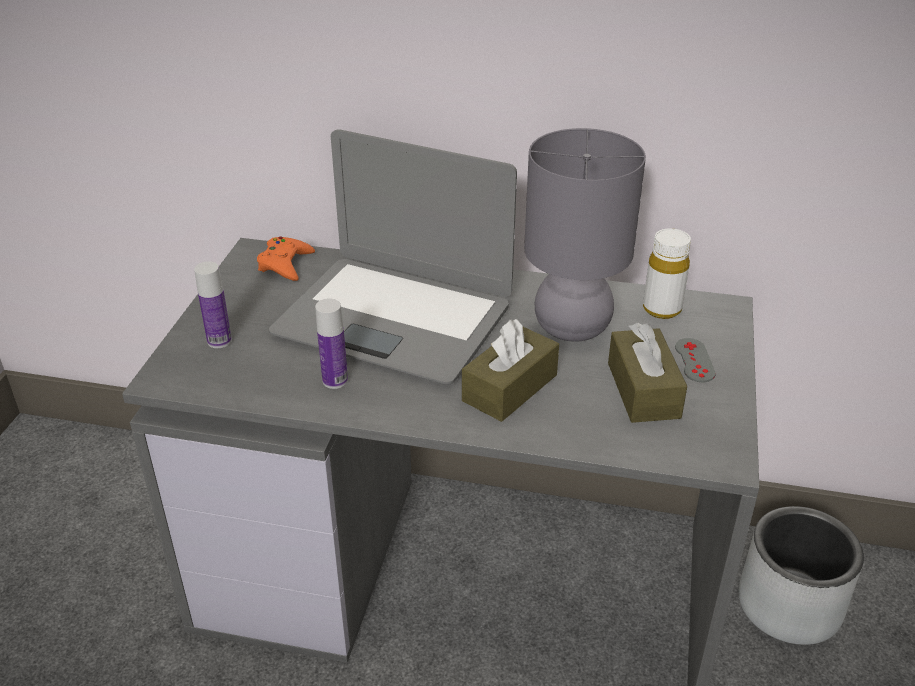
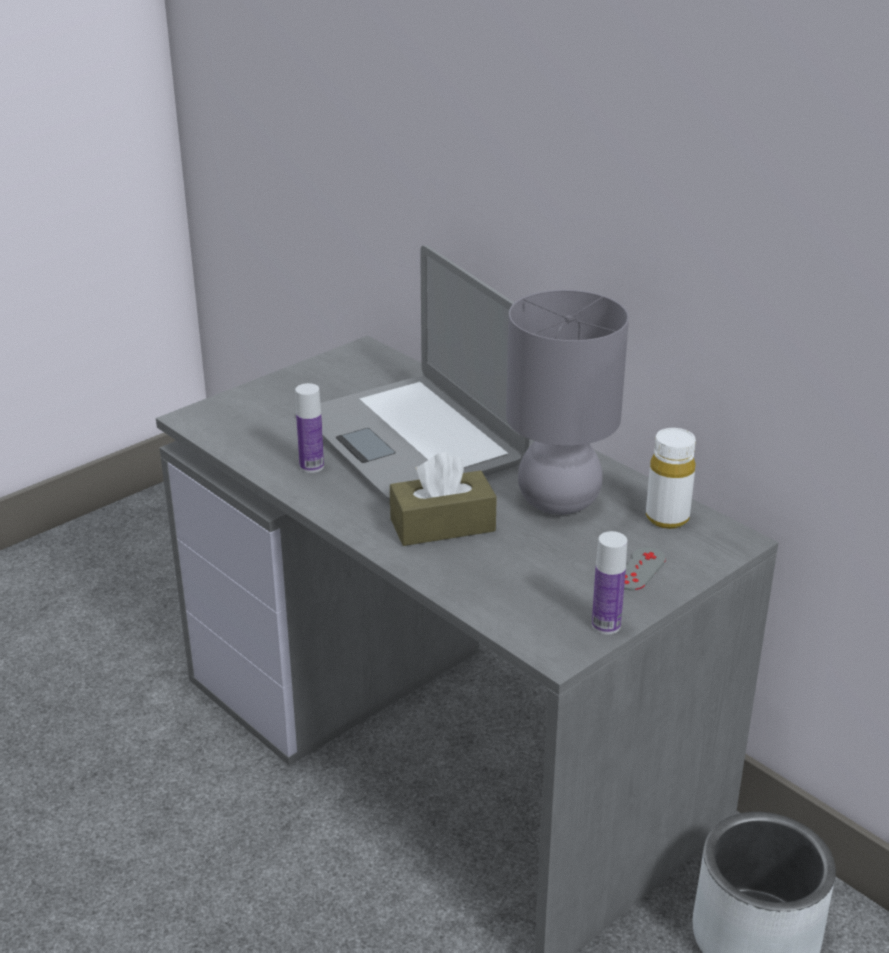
camera: 35 degrees right, 5 degrees down
(219, 341) = (261, 407): bottle -> bottle (606, 625)
(285, 264) = (377, 367): orange game controller -> none
(643, 390) = (557, 572): brown tissue box -> none

